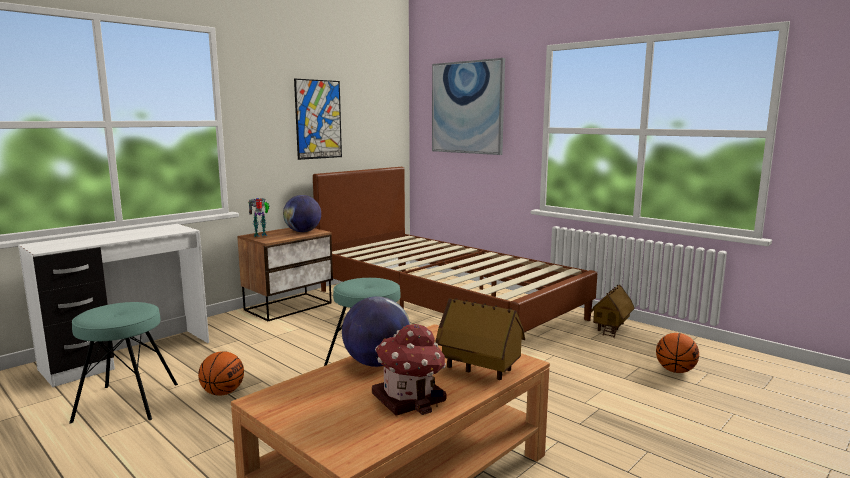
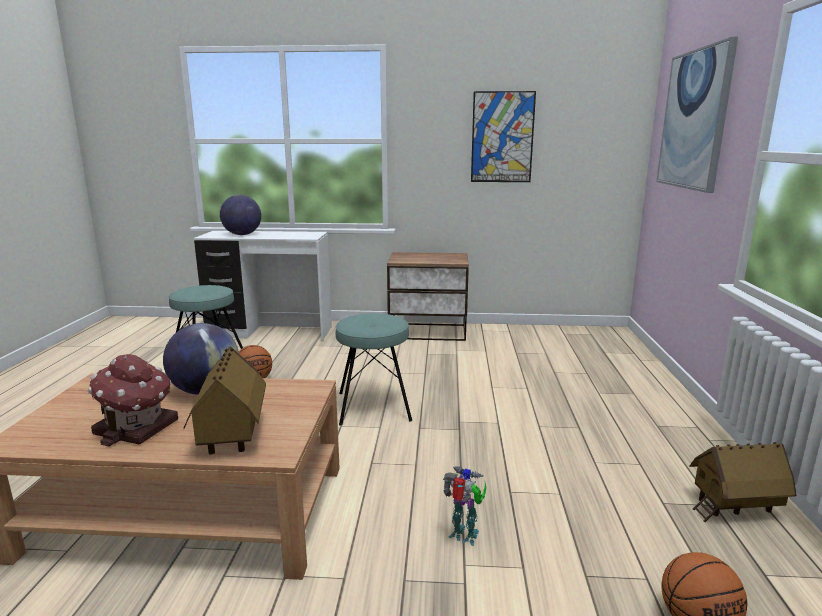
camera: 50 degrees right, 5 degrees up
(261, 235) = (406, 255): toy robot -> toy robot (464, 537)
(303, 232) = (446, 259): globe -> globe (242, 234)
(444, 304) = (568, 380): brown bed -> none

